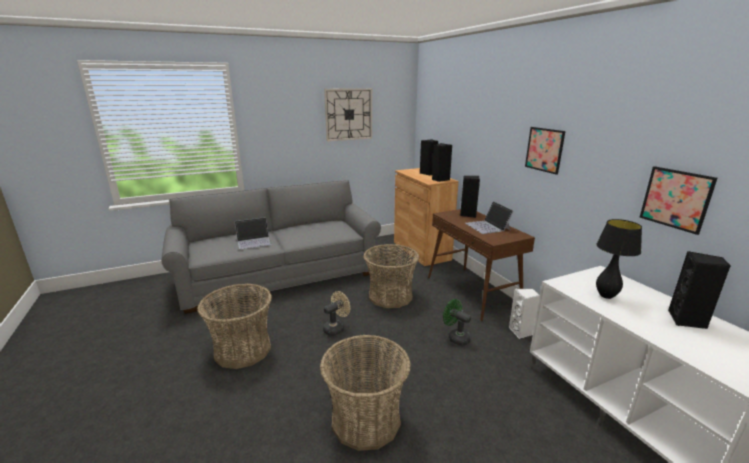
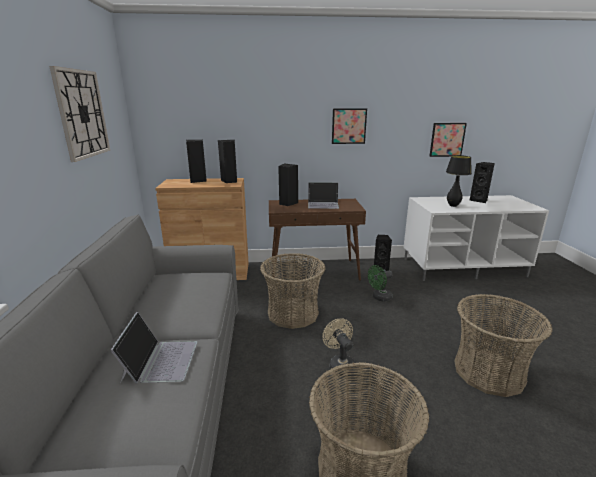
camera: 70 degrees left, 0 degrees up
(521, 332) = (380, 270): white speaker -> black speaker

